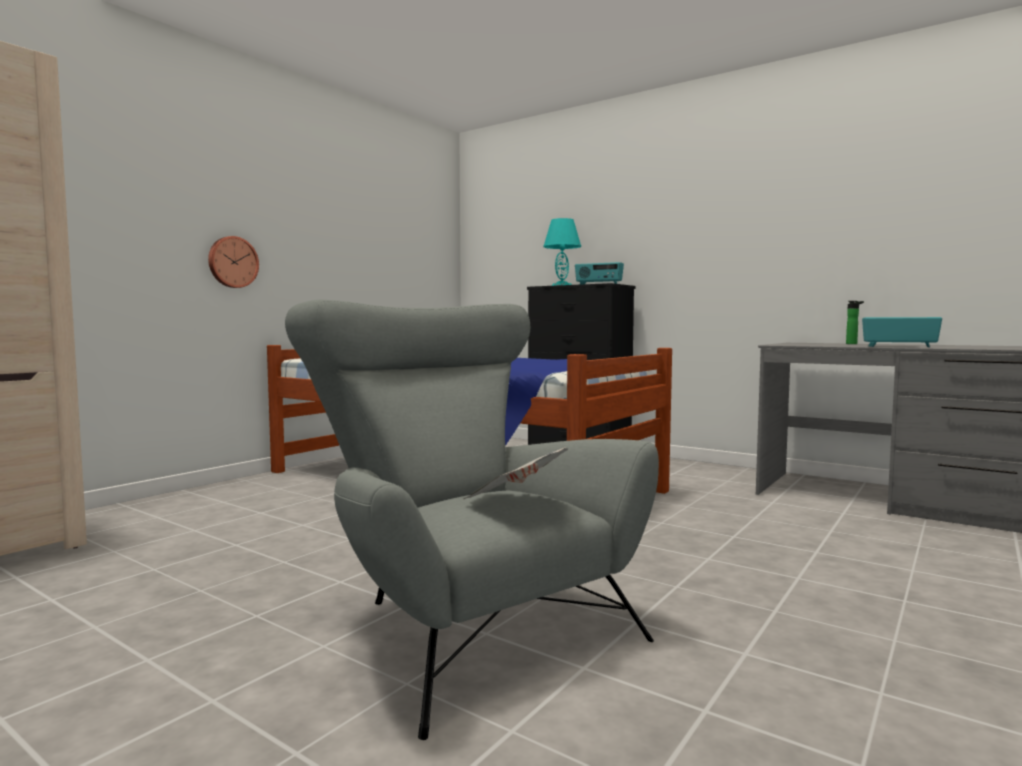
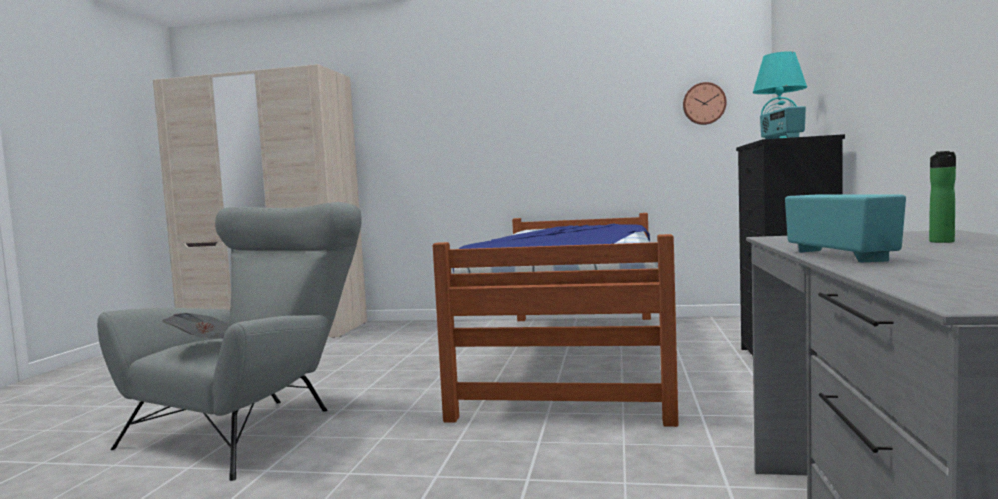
camera: 65 degrees right, 0 degrees up
(232, 262) = (486, 156): wall clock -> wall clock (704, 103)

